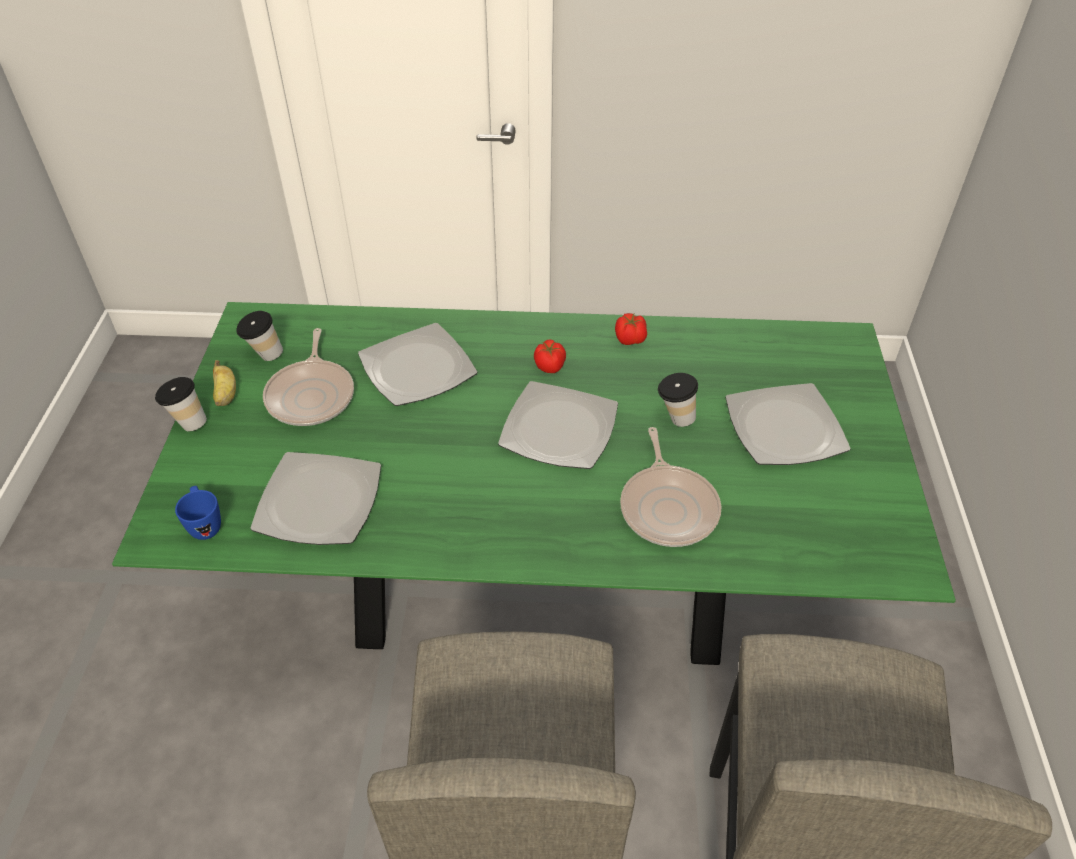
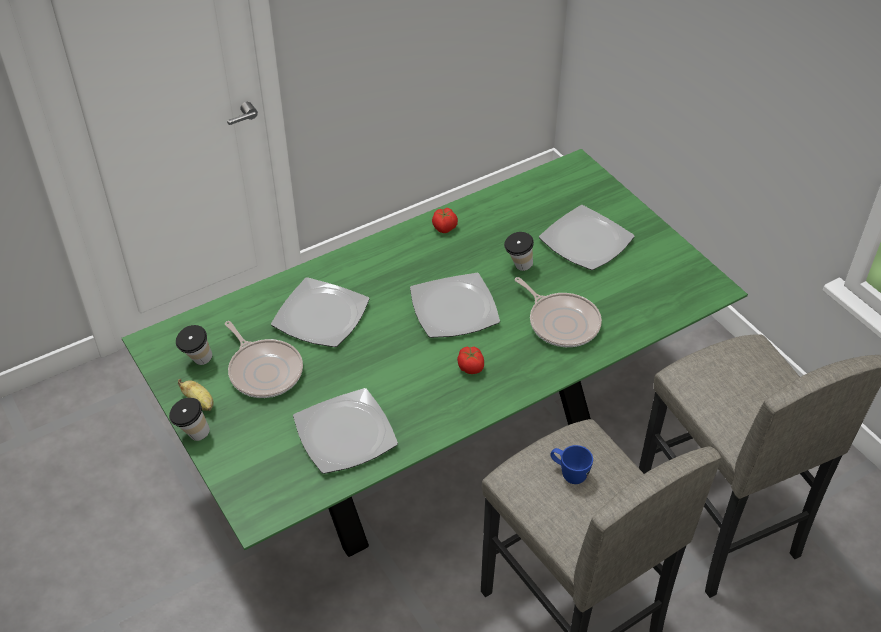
camera: 35 degrees left, 0 degrees up
(205, 525) = (283, 489): blue mug -> blue mug (568, 474)
(550, 366) = (409, 271): tomato -> tomato (470, 367)

